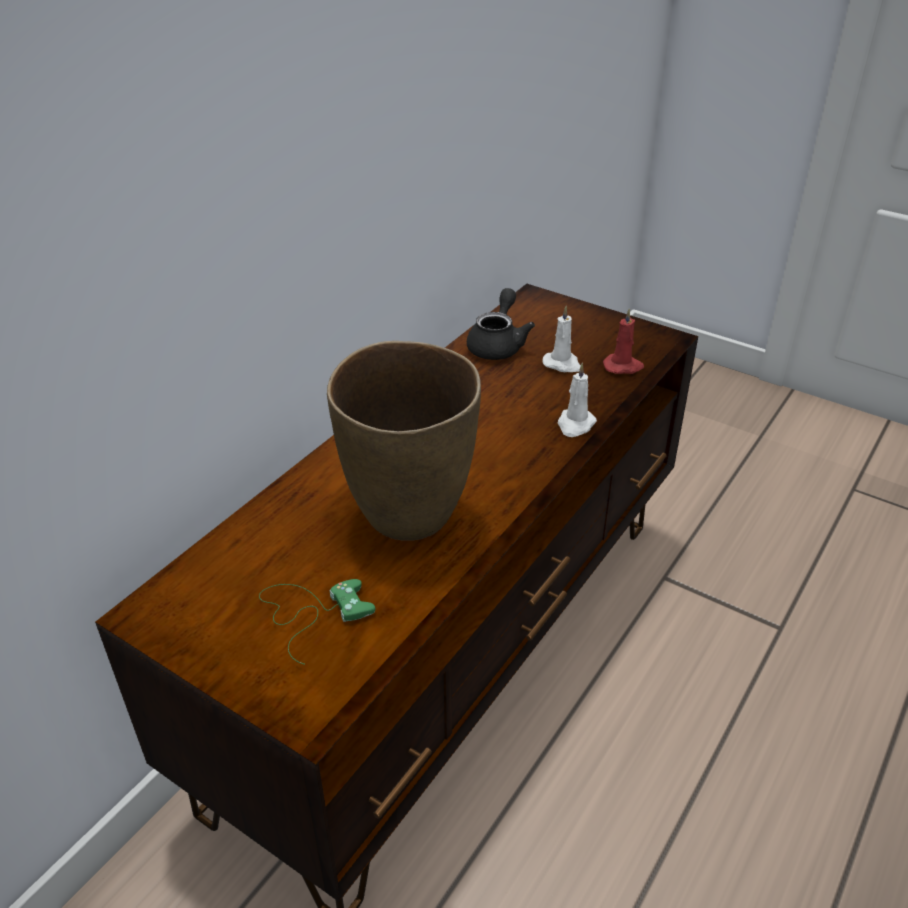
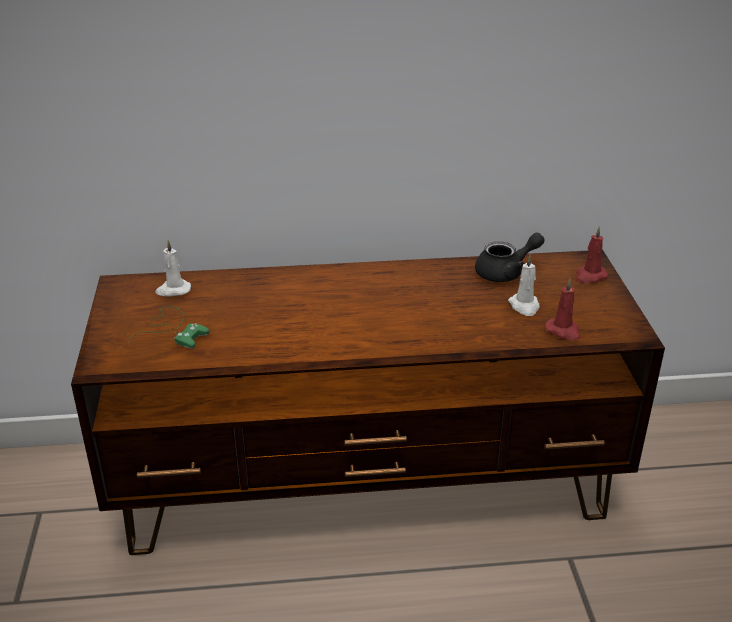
camera: 50 degrees right, 5 degrees down
(410, 515) = (287, 322): brown vase -> none
(559, 310) = (590, 276): none -> red candle
(575, 424) = (462, 340): white candle -> white candle (173, 290)

